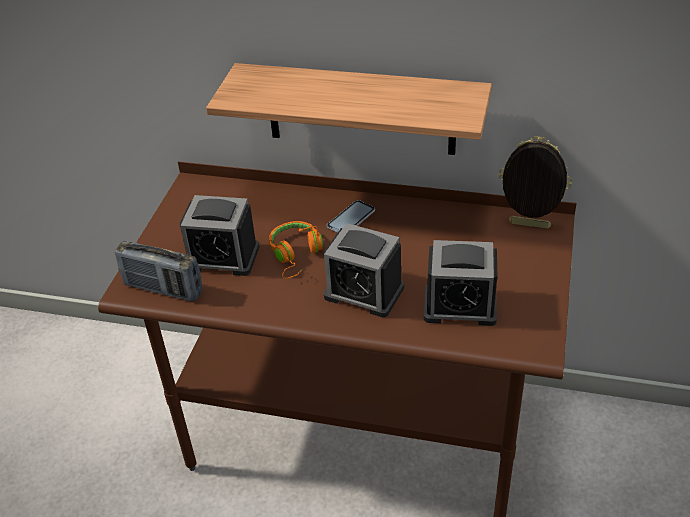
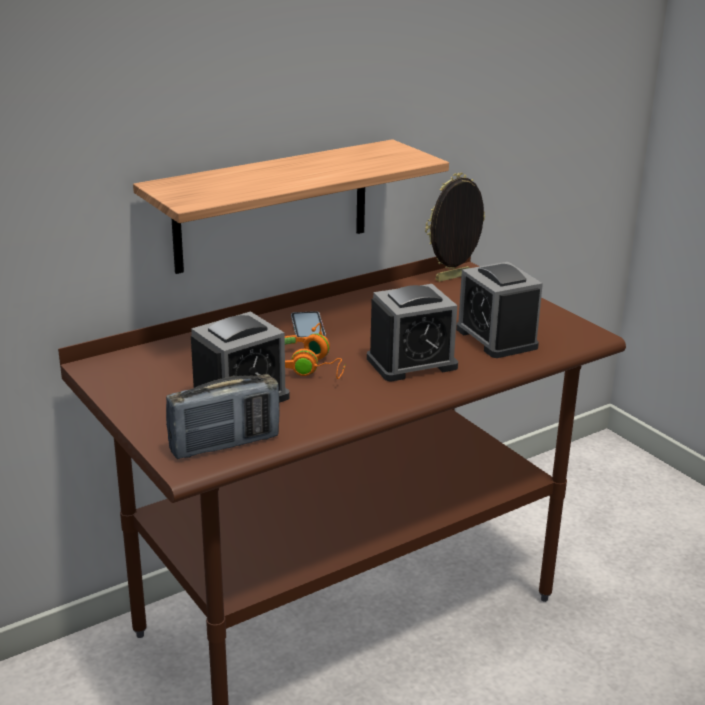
camera: 50 degrees left, 15 degrees down
(460, 305) = (496, 338): alarm clock -> alarm clock turned 105 degrees clockwise

